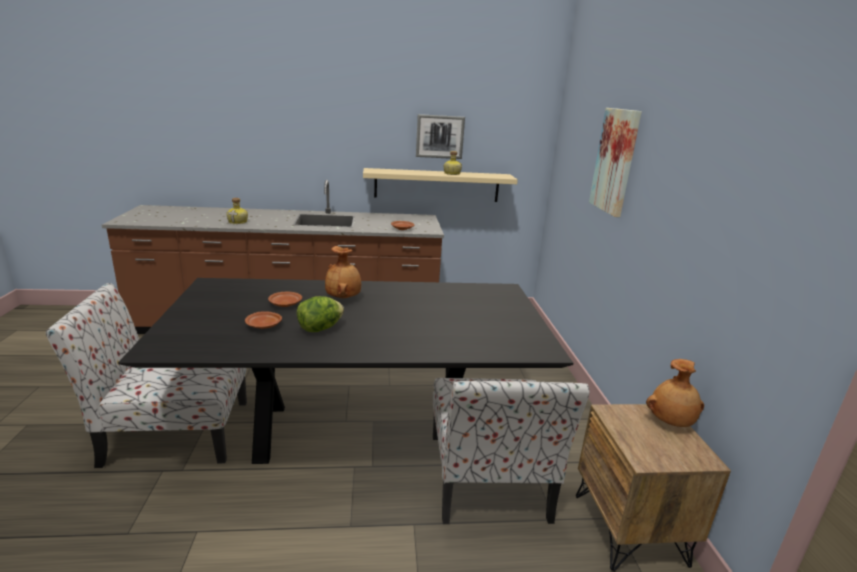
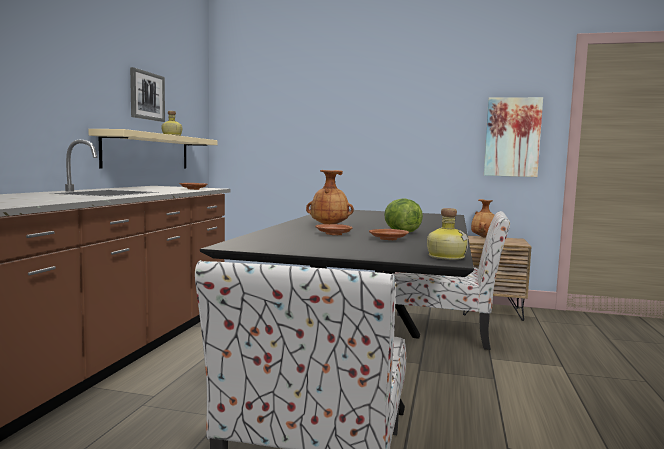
camera: 70 degrees left, 15 degrees down
(238, 222) = (40, 200): bottle -> bottle (445, 257)
(615, 161) = (335, 110): picture -> picture (512, 137)

